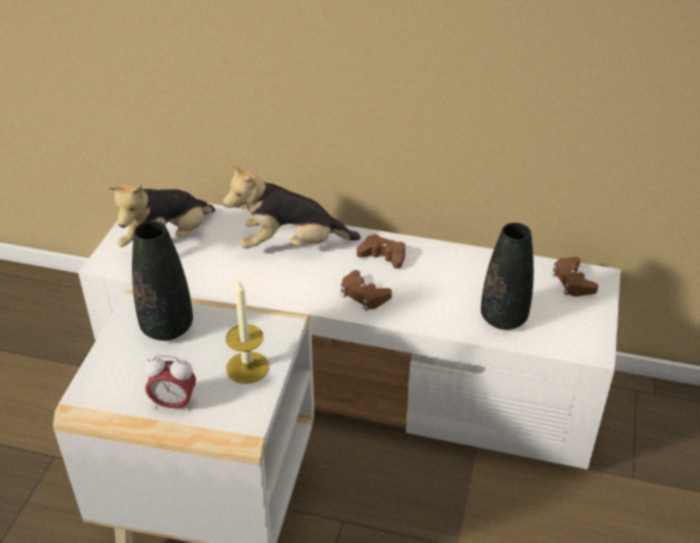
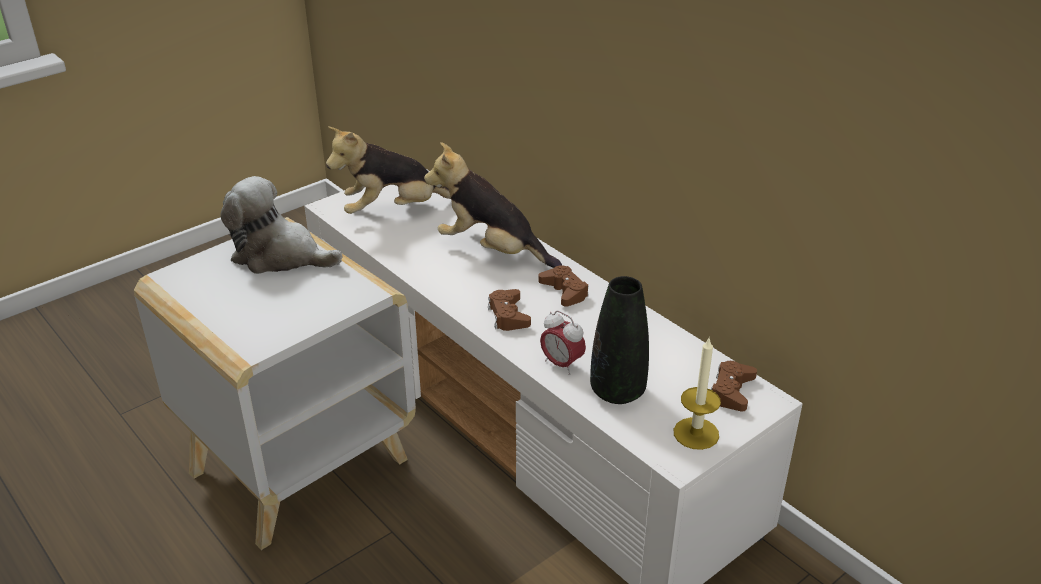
camera: 35 degrees right, 5 degrees down
(167, 328) = (279, 256): black vase -> plush toy
(174, 403) = (218, 310): alarm clock -> alarm clock (561, 364)
(247, 367) = (301, 310): candle -> candle (696, 433)

